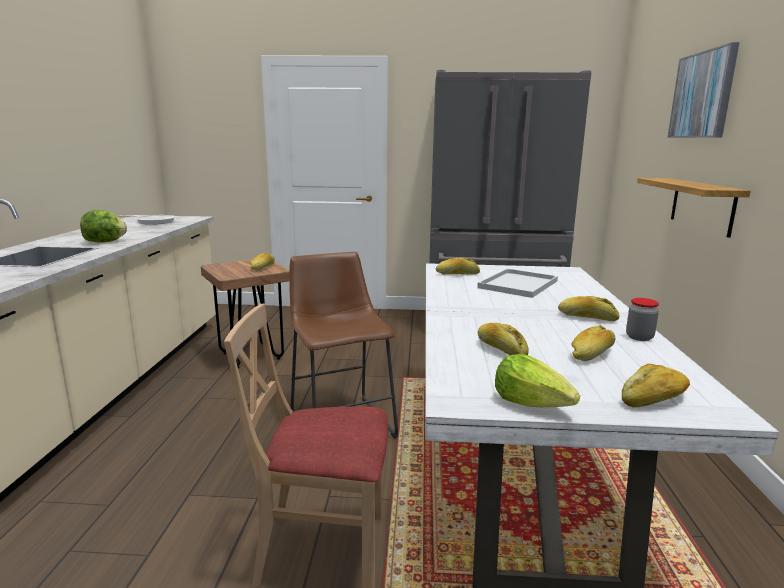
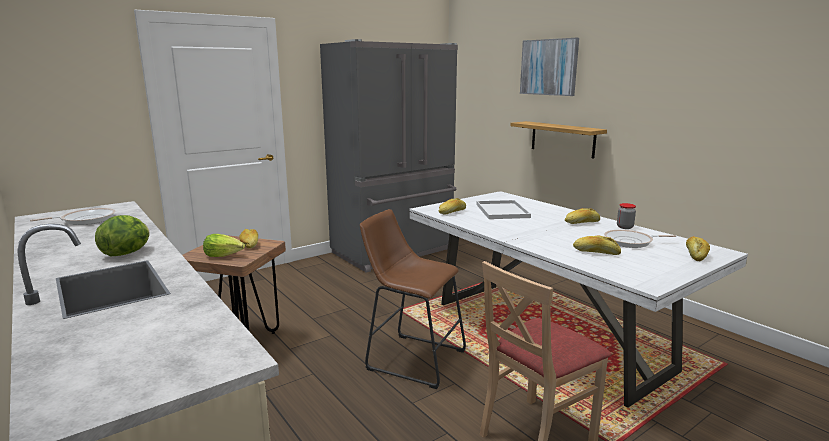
camera: 40 degrees left, 0 degrees up
(532, 403) = (671, 274): lettuce -> lettuce (224, 255)
(592, 354) = (631, 242): bread -> frying pan

